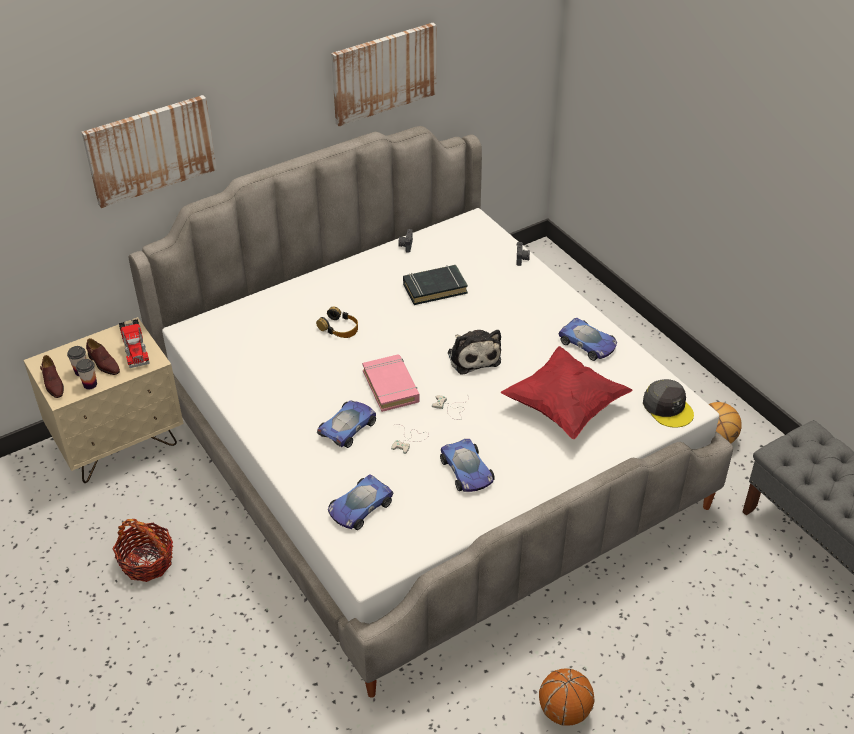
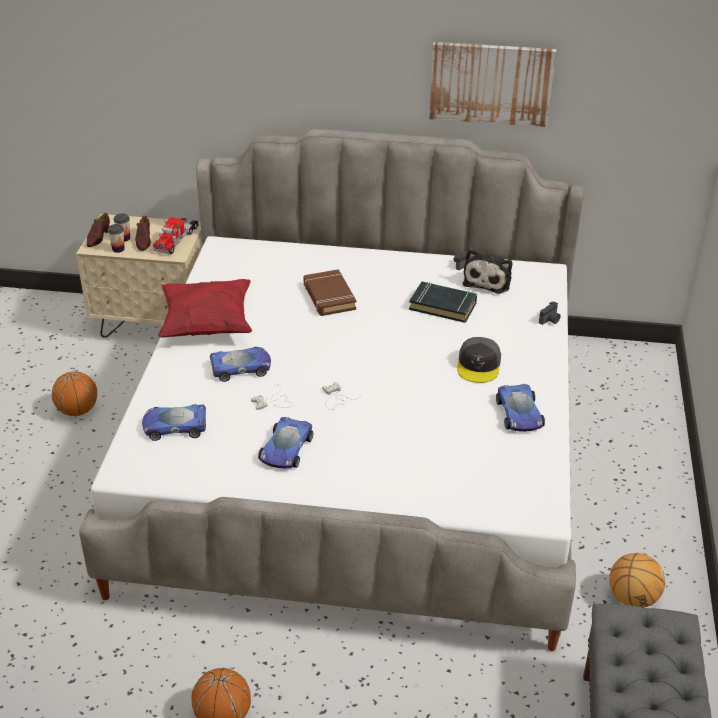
camera: 40 degrees right, 5 degrees down
(147, 562) = (77, 410): basket -> basketball
(150, 150) = (238, 70): picture -> none
(339, 328) = (329, 297): headphones -> brown book
(391, 386) = (311, 357): pink book -> none
(473, 356) = (406, 370): plush toy -> plush toy (488, 280)
(564, 407) = (430, 450): red pillow -> red pillow (207, 325)
(668, 408) = (524, 504): grey cap -> grey cap (479, 365)

